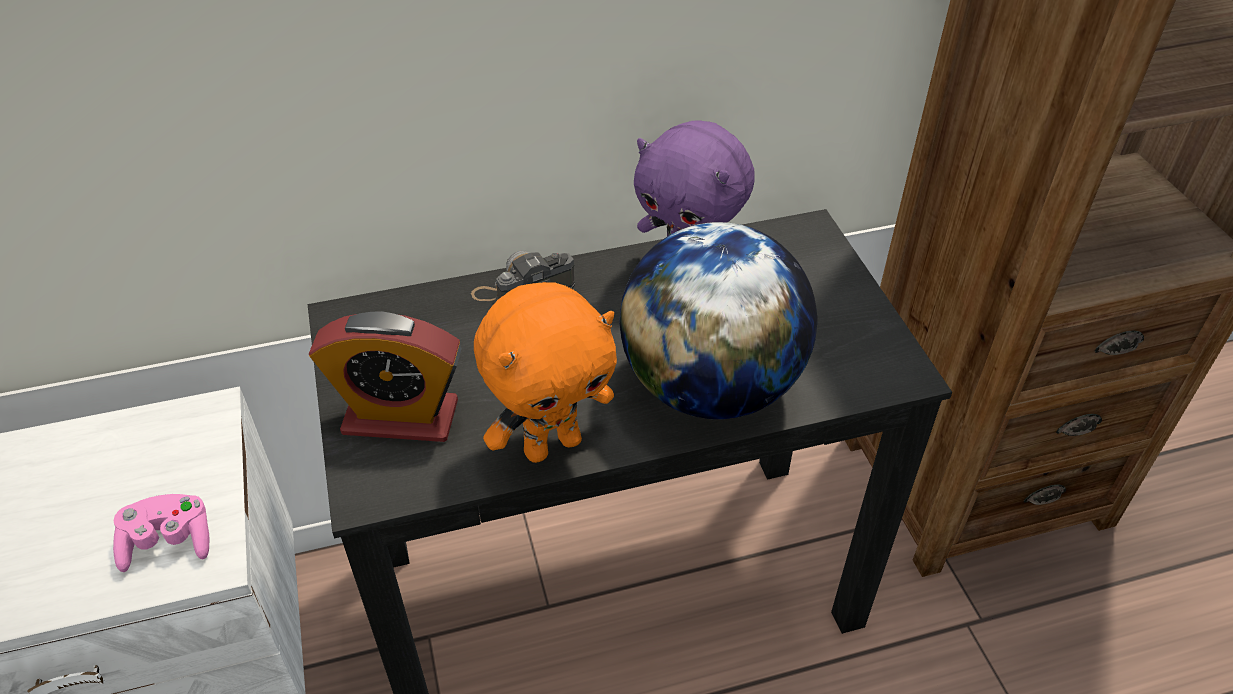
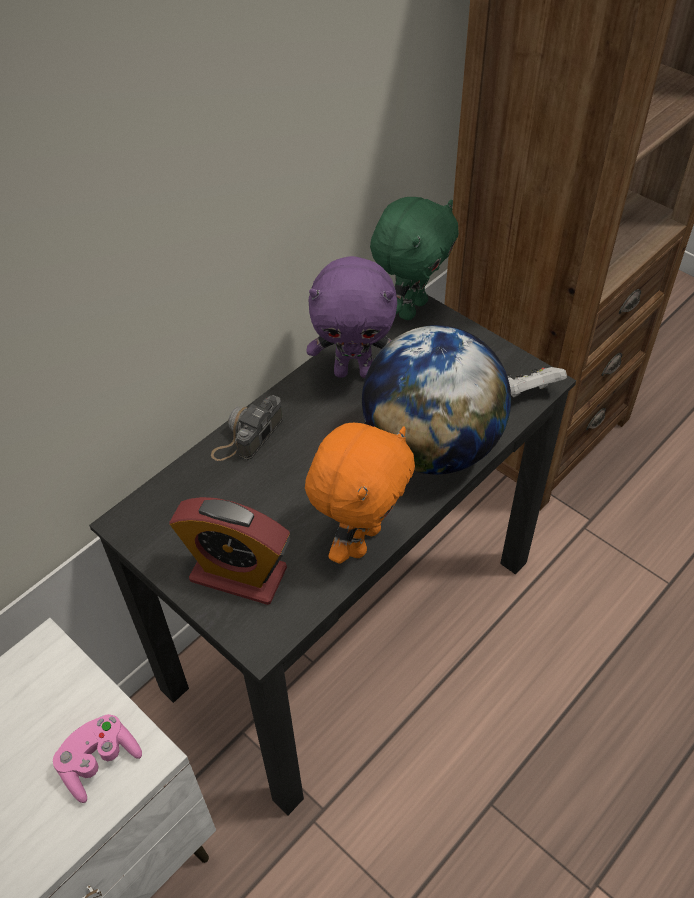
camera: 30 degrees left, 5 degrees up
(400, 417) = (238, 574): alarm clock -> alarm clock turned 45 degrees clockwise
(807, 234) = (411, 308): none -> green plush toy
(876, 380) = (528, 393): none -> white game controller

